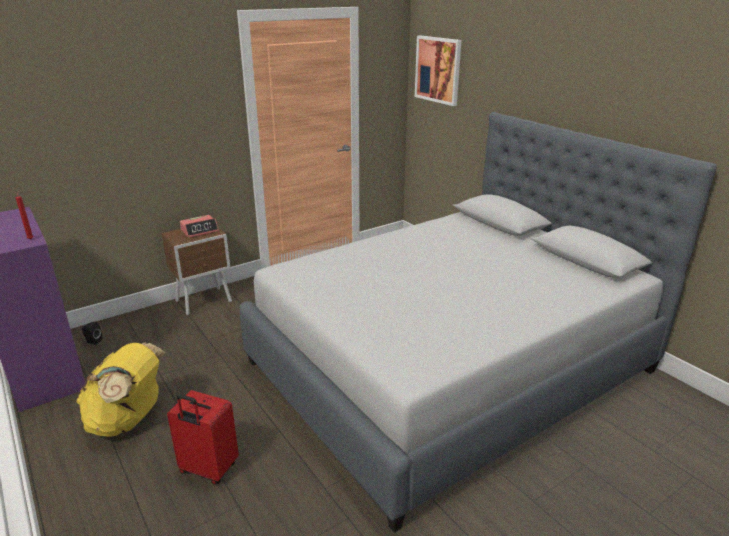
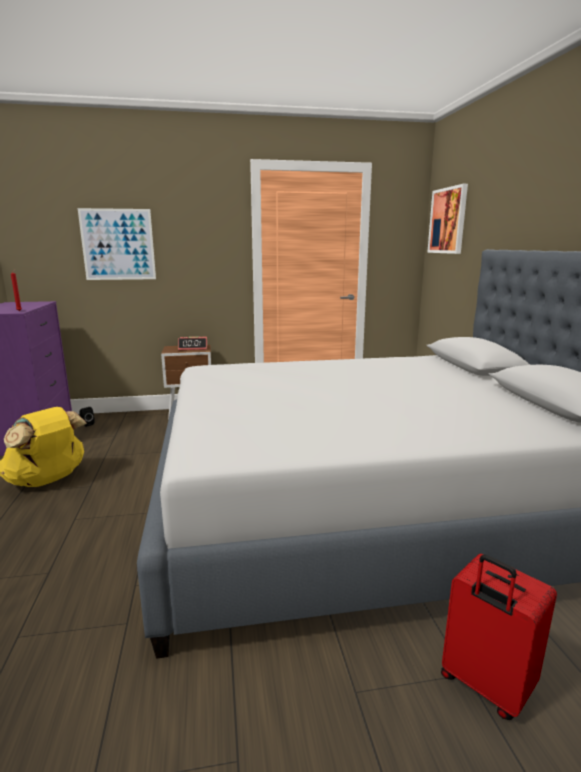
camera: 25 degrees right, 10 degrees down
(93, 124) = (118, 244): none -> picture
(208, 469) = (59, 534): red suitcase -> red suitcase (484, 686)

